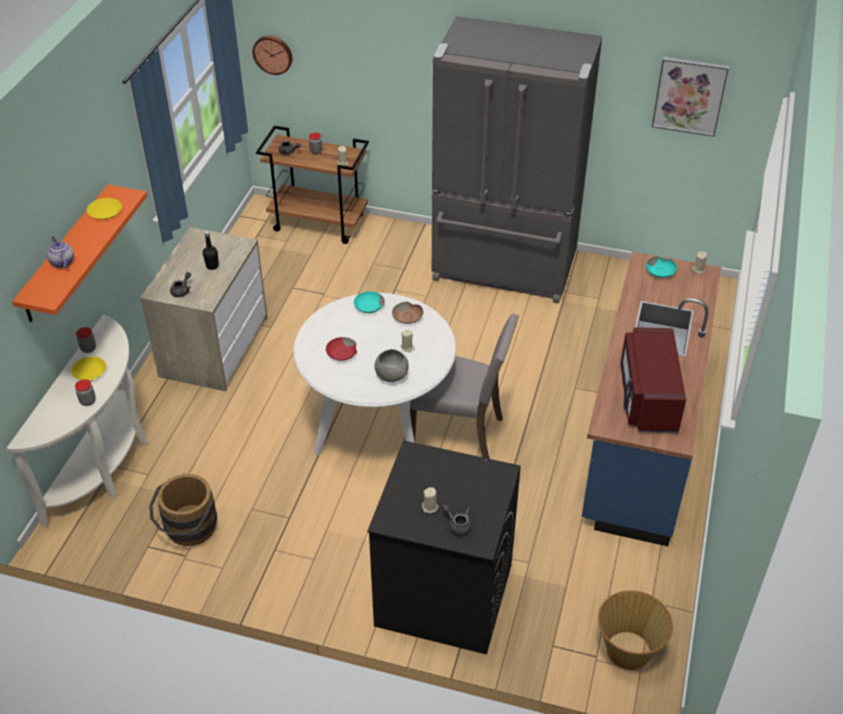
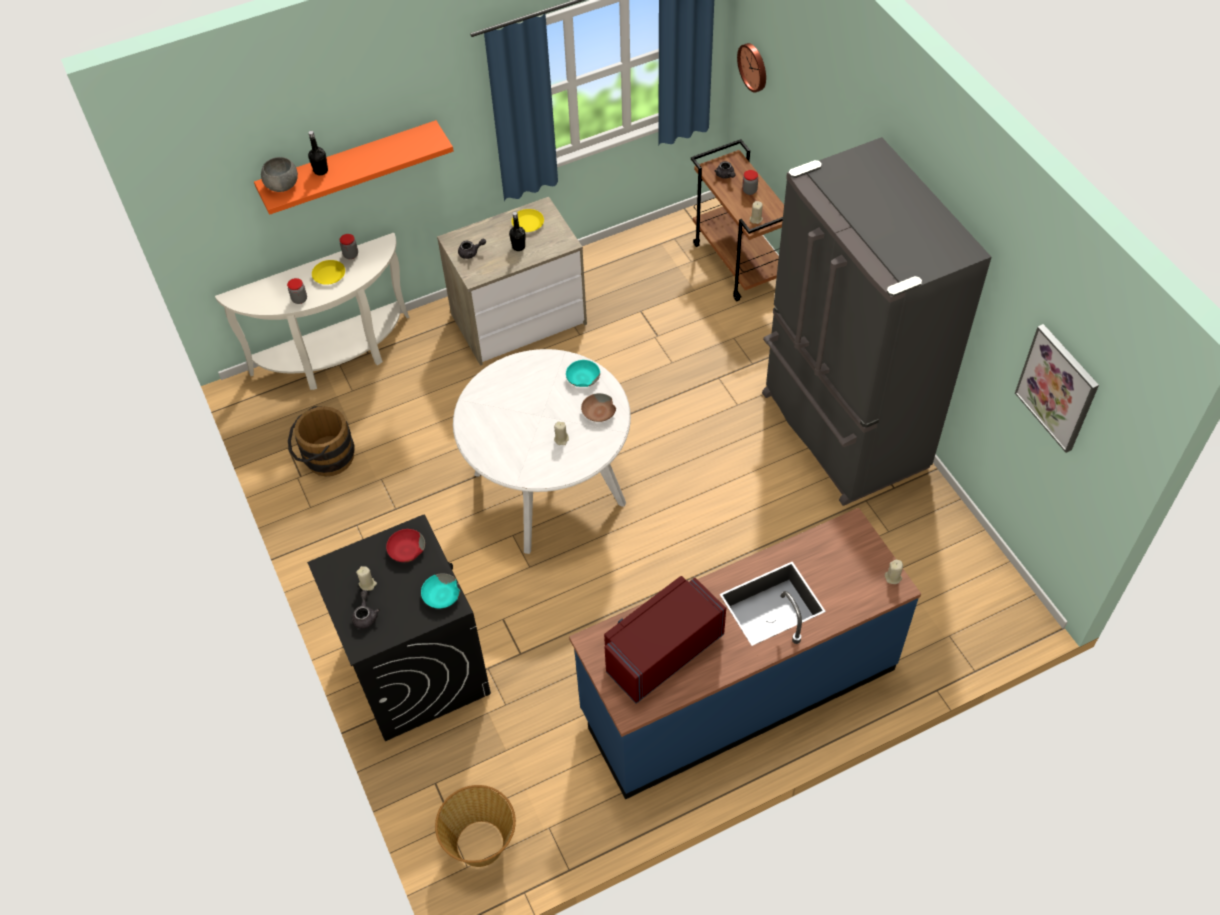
camera: 50 degrees right, 10 degrees up
(62, 262) = (321, 171): teapot -> black bottle
(104, 212) = (401, 145): yellow plate -> yellow plate (527, 223)
(342, 354) = (508, 403): red bowl -> red bowl (406, 550)
(391, 375) = (517, 453): grey bowl -> grey bowl (282, 185)
(459, 432) = (599, 550): grey chair -> none
(660, 272) = (854, 549): turquoise bowl -> turquoise bowl (441, 596)

